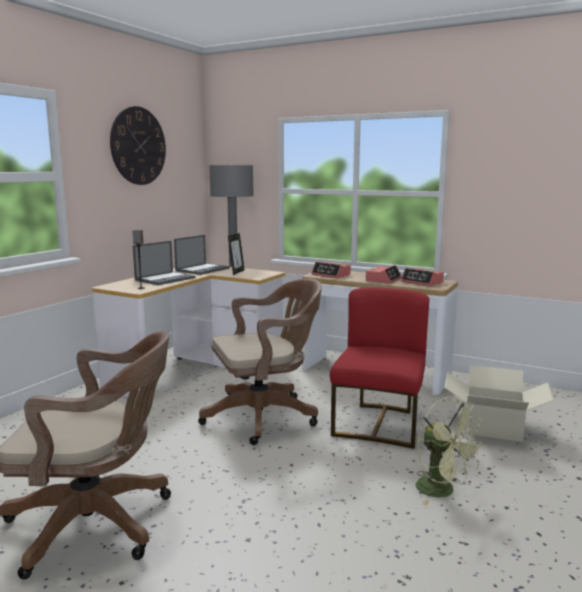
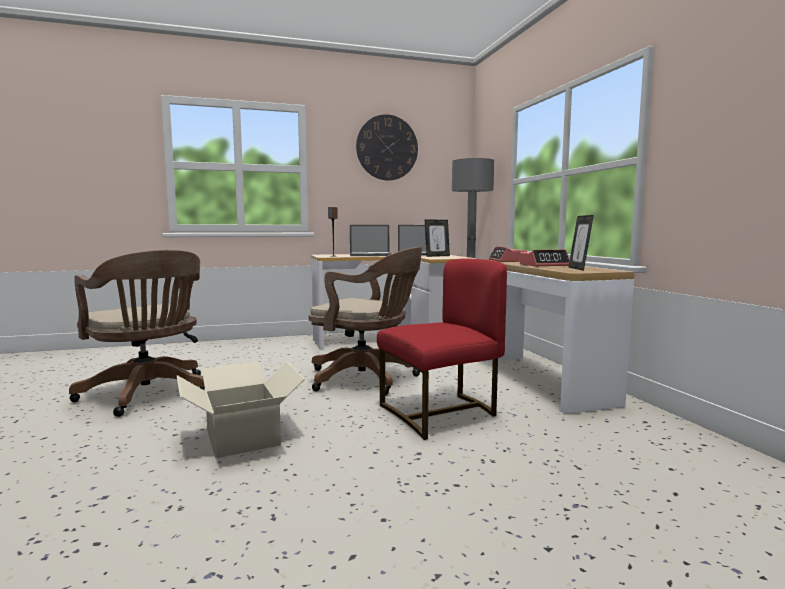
camera: 45 degrees right, 5 degrees down
(422, 282) = (579, 269): alarm clock -> picture frame
(442, 491) = (361, 477): green fan -> none
(493, 427) = (560, 459): cardboard box -> cardboard box (242, 437)

